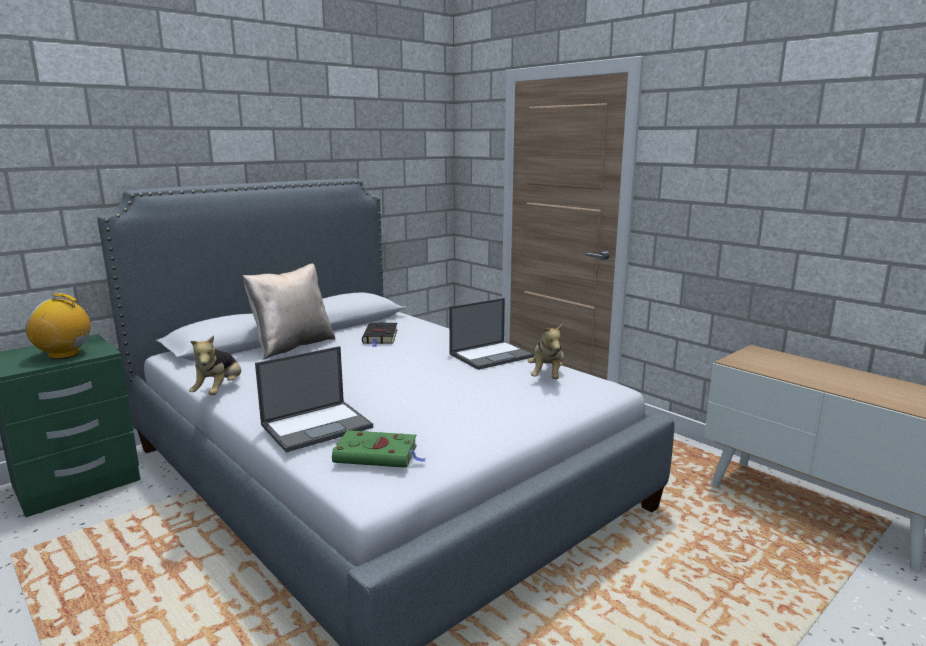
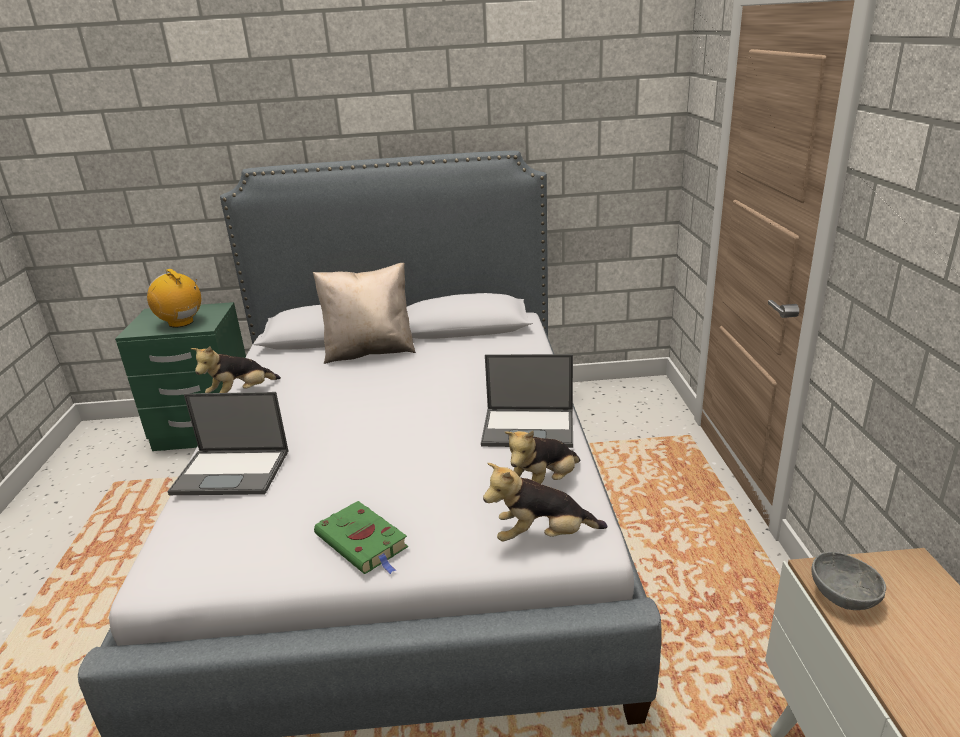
camera: 40 degrees right, 10 degrees up
(378, 454) = (219, 533): green book -> green book (363, 543)
(380, 337) = (460, 361): black book -> none
(586, 394) = (543, 536): none -> plush toy
(752, 365) = (844, 595): none -> grey bowl

